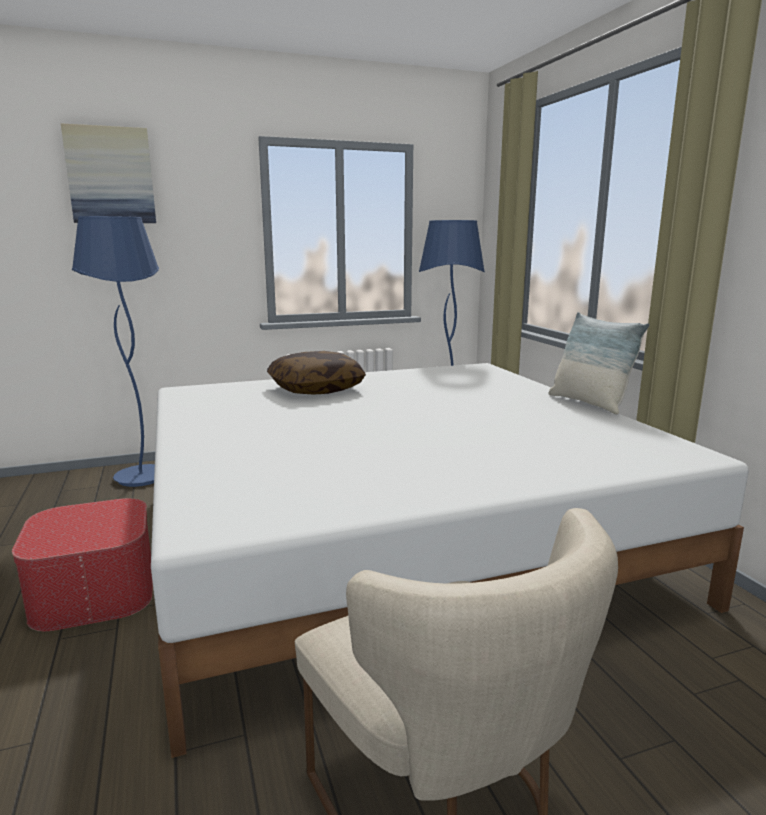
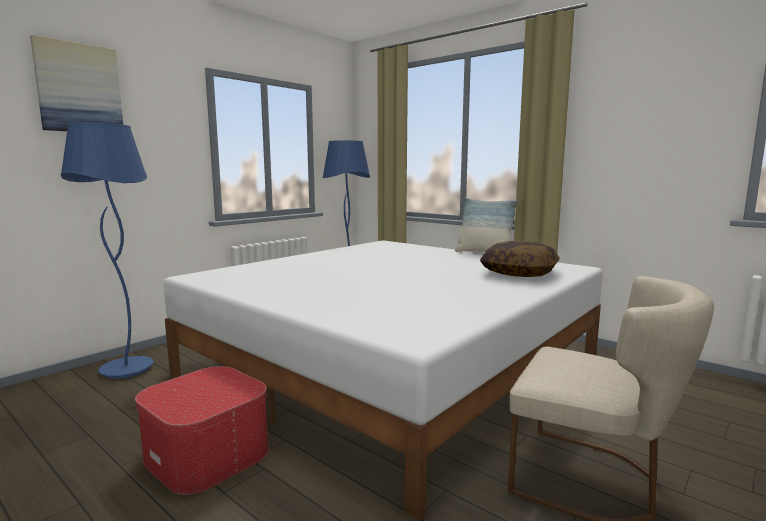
camera: 30 degrees left, 5 degrees down
(316, 389) = (303, 264): pillow -> pillow (519, 273)

